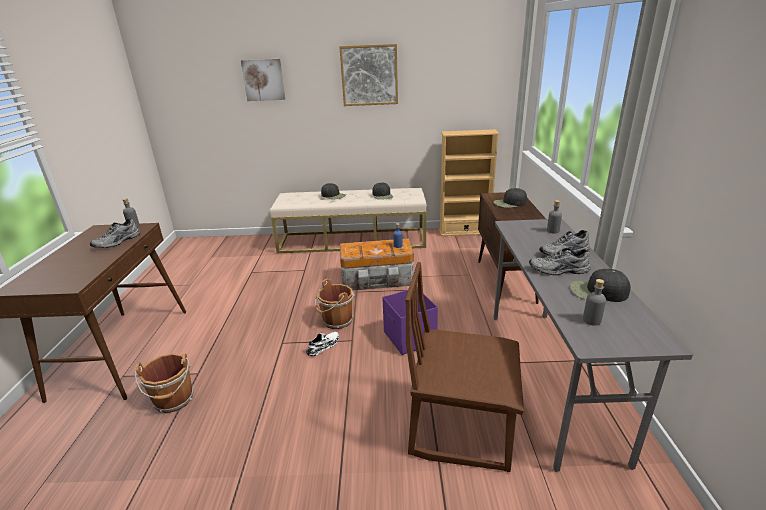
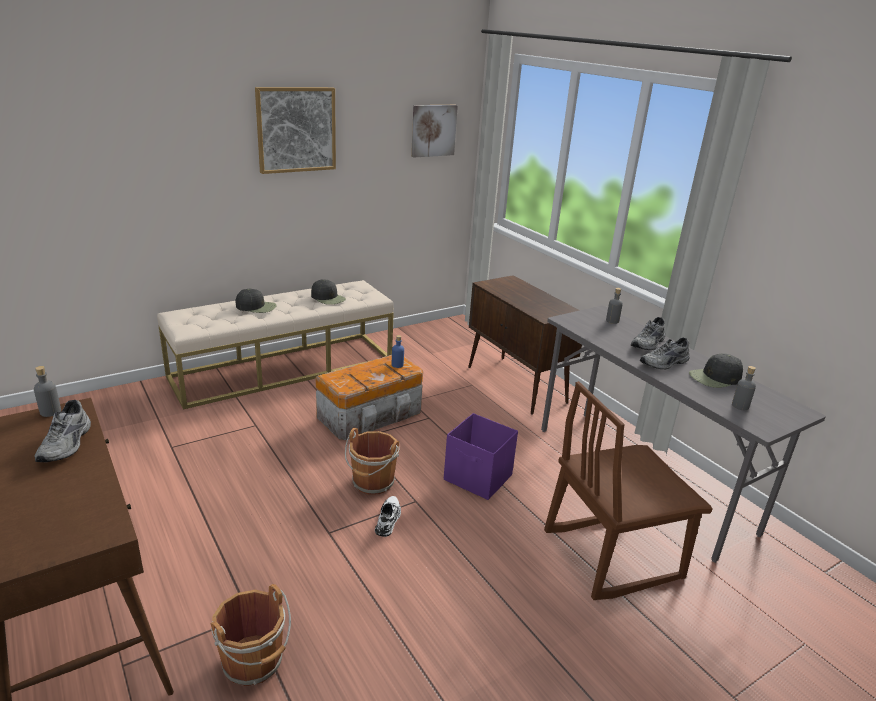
camera: 35 degrees left, 0 degrees up
(263, 80) = (132, 135): picture -> picture (433, 130)
(464, 232) = (418, 331): beige bookcase -> none
(510, 203) = (518, 292): black cap -> none

